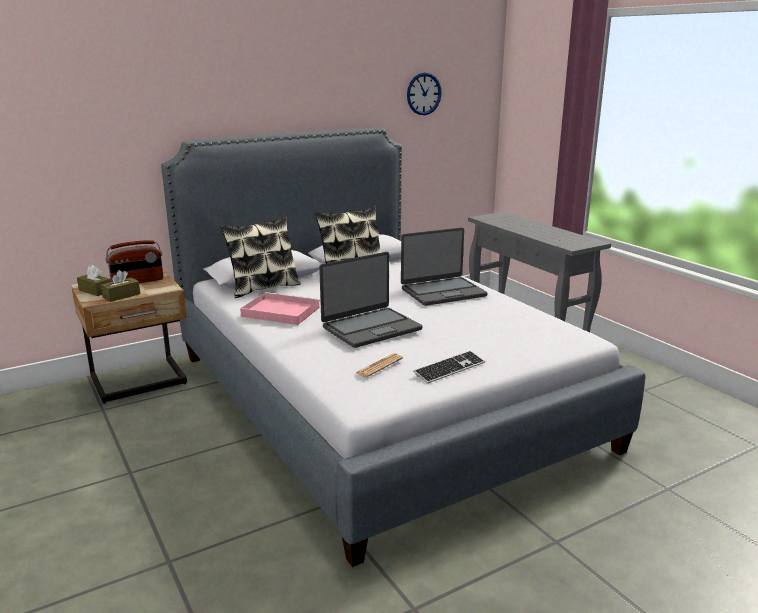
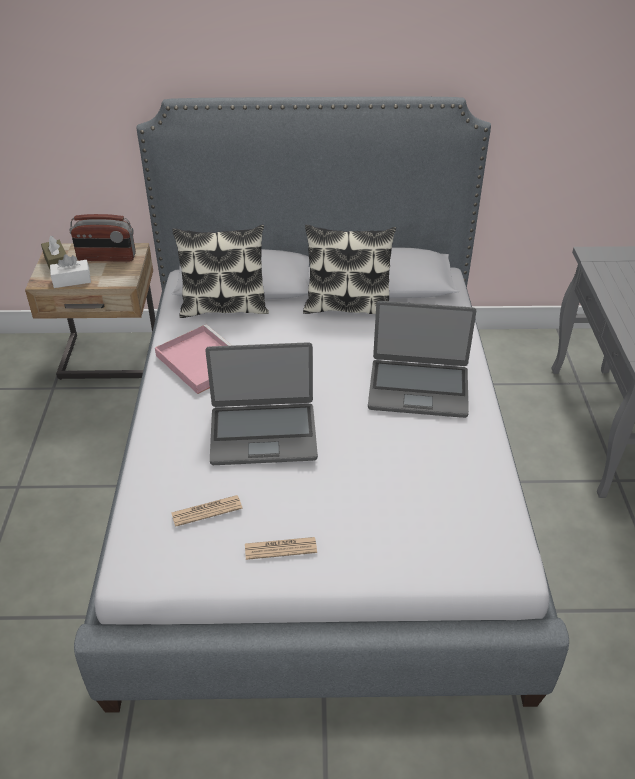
camera: 30 degrees right, 20 degrees up
(121, 296) = (72, 280): brown tissue box -> white tissue box
(423, 94) = (552, 45): wall clock -> none
(449, 369) = (280, 548): keyboard -> newspaper

